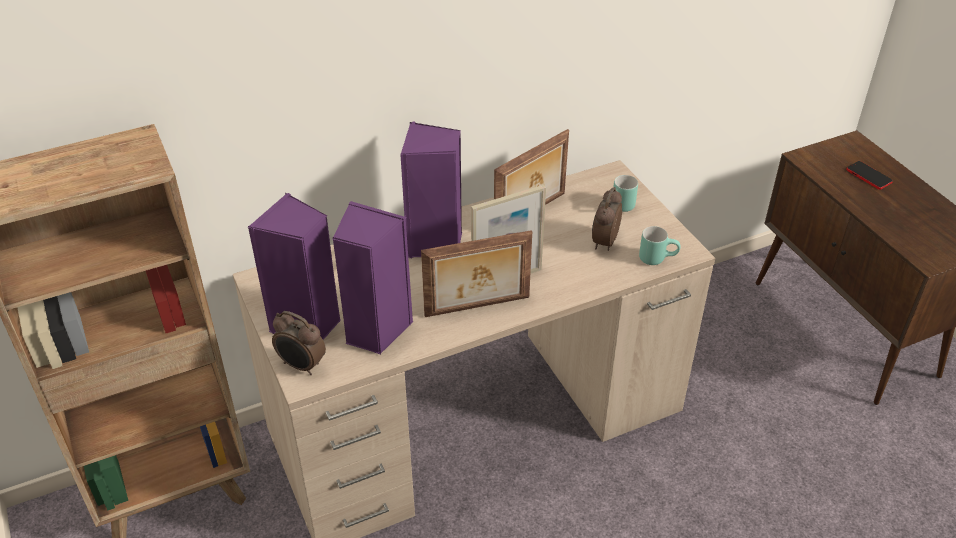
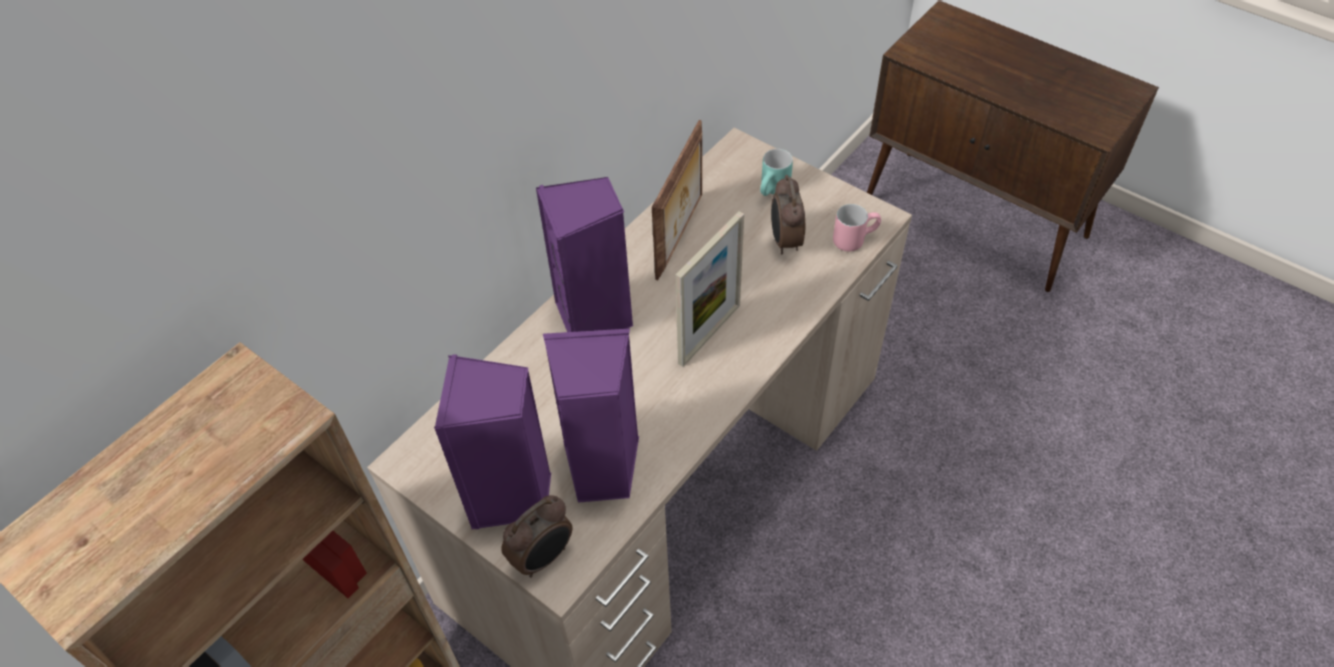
camera: 25 degrees left, 10 degrees up
(301, 366) = (543, 557): alarm clock -> alarm clock turned 45 degrees counterclockwise
(477, 308) = (701, 385): picture frame -> none
(657, 258) = (853, 238): turquoise mug -> pink mug
(868, 176) = (983, 52): phone -> none

